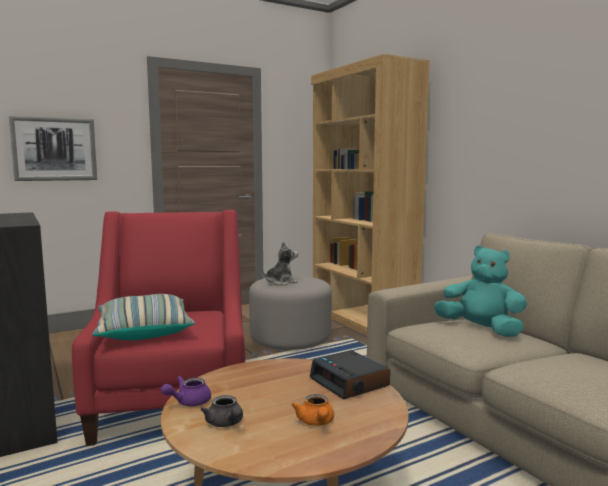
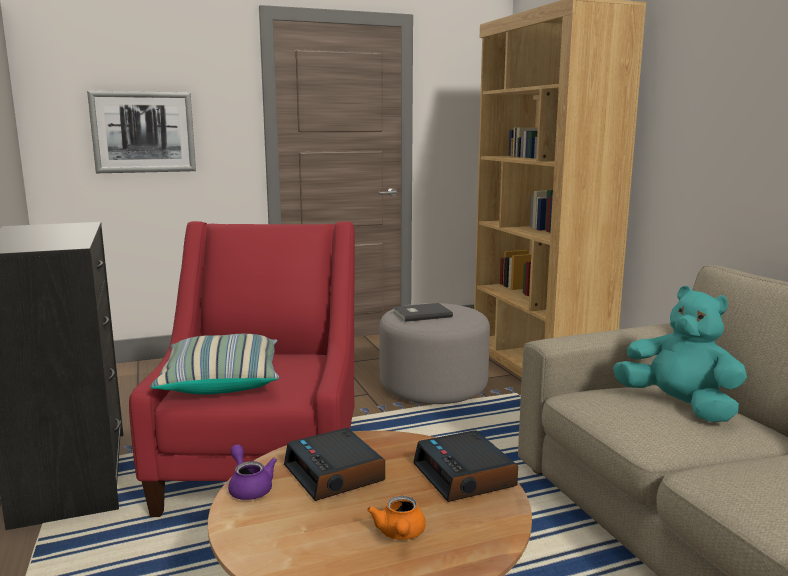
camera: 10 degrees right, 5 degrees up
(188, 402) = (249, 487): purple teapot -> purple teapot turned 90 degrees clockwise
(226, 424) = (285, 524): grey teapot -> none
(252, 388) = (335, 474): none -> alarm clock
(280, 282) = (421, 314): plush toy -> grey book

